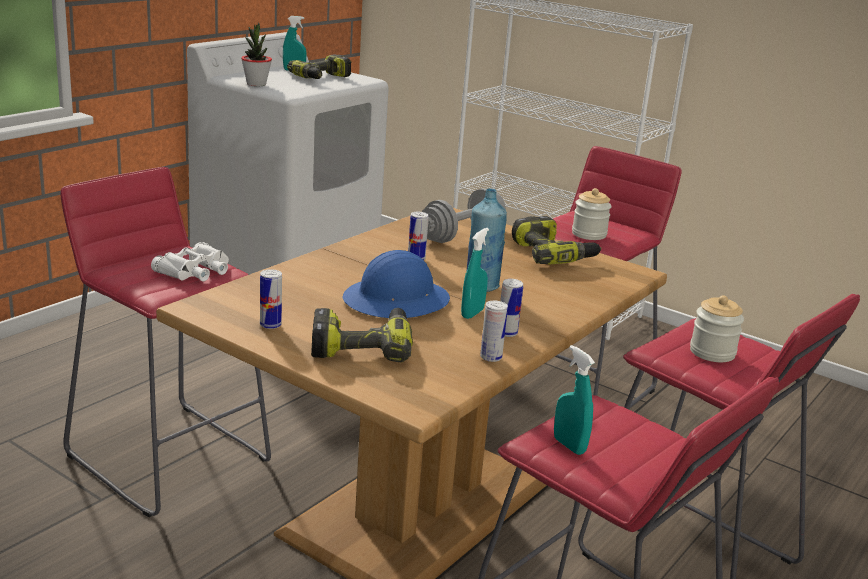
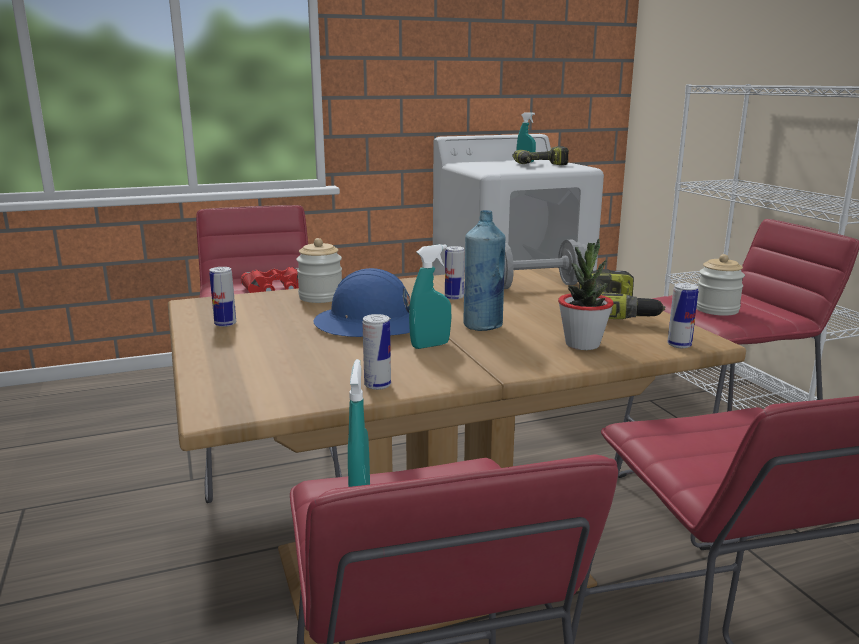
camera: 35 degrees right, 5 degrees down
(195, 270) = (276, 289): white binoculars -> red binoculars
(256, 84) = (473, 166): potted plant -> potted plant (582, 344)
(362, 346) = (270, 352): power drill -> none
(507, 333) = (437, 368): can -> can (679, 345)
(712, 352) = (726, 447): jar -> jar (321, 297)

